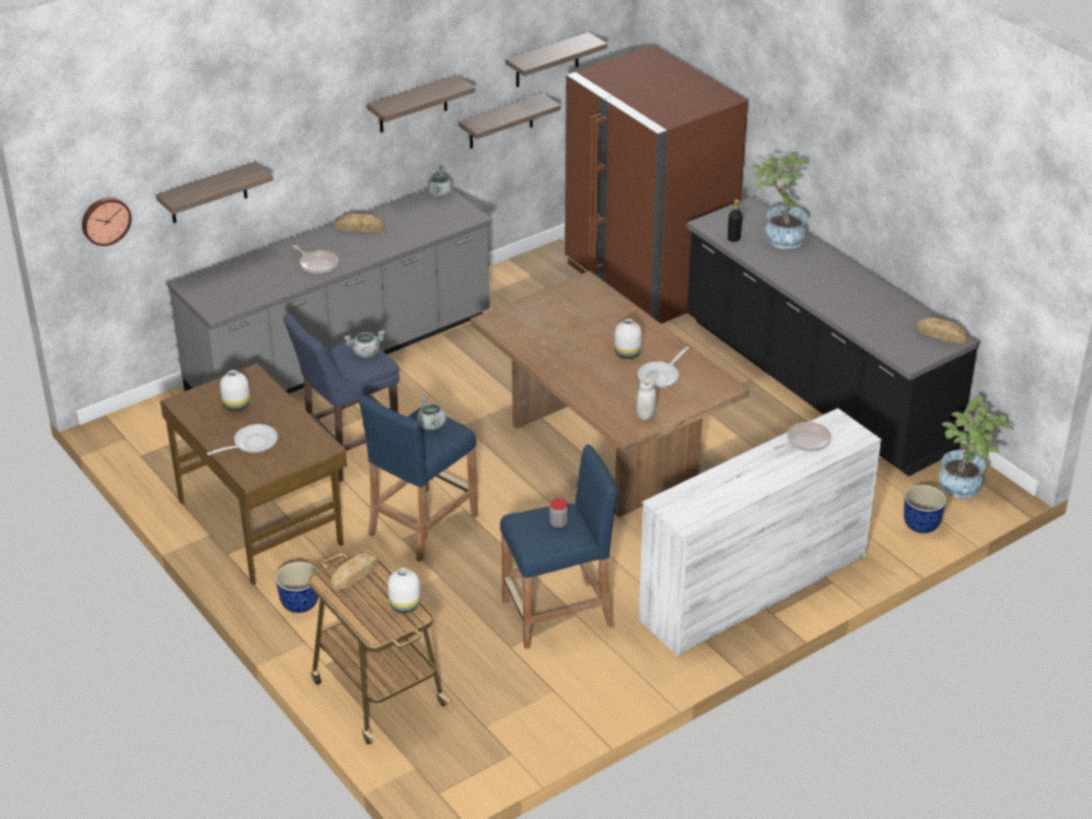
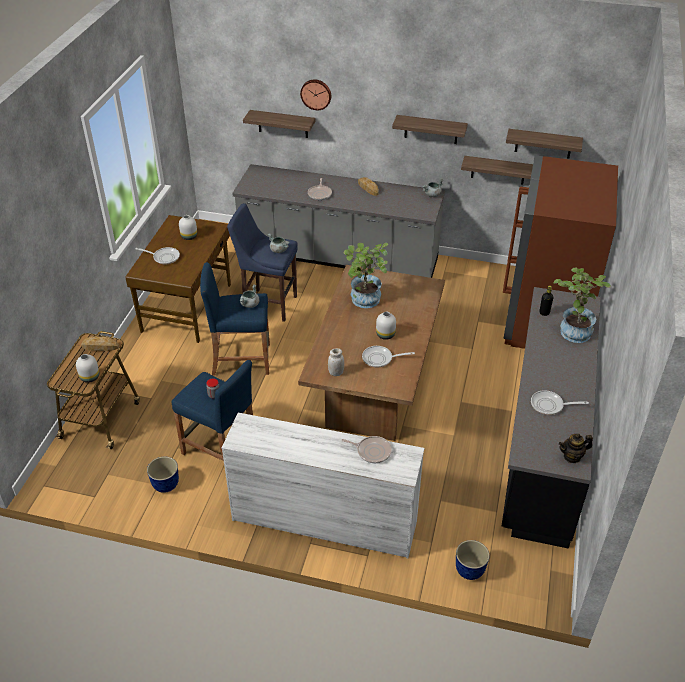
camera: 50 degrees right, 5 degrees up
(105, 220) = (218, 111): wall clock -> wall clock (316, 94)
(300, 604) = (141, 355): planter -> planter (166, 485)
(864, 309) = (550, 405): none -> frying pan
(941, 334) = (572, 456): bread -> teapot
(965, 488) = (533, 573): potted plant -> potted plant (364, 302)

